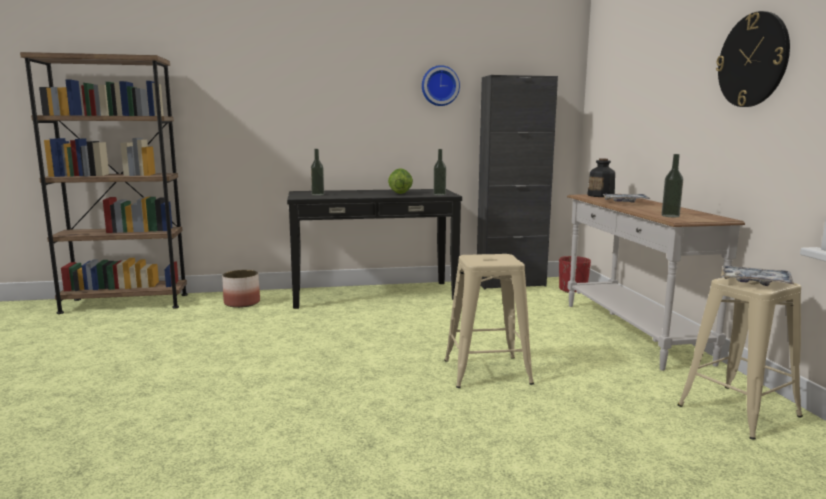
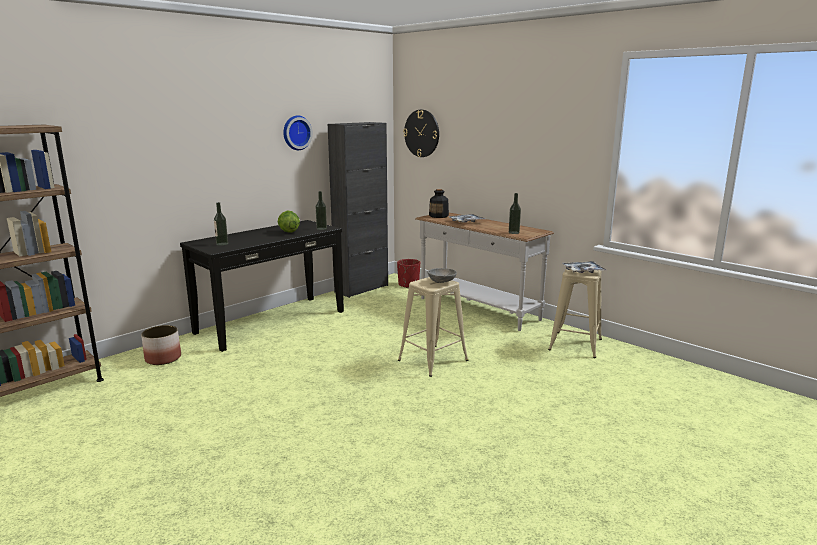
camera: 35 degrees left, 5 degrees up
(501, 260) = (442, 282): none -> grey bowl
(753, 60) = (549, 132): wall clock -> wall clock (422, 133)

